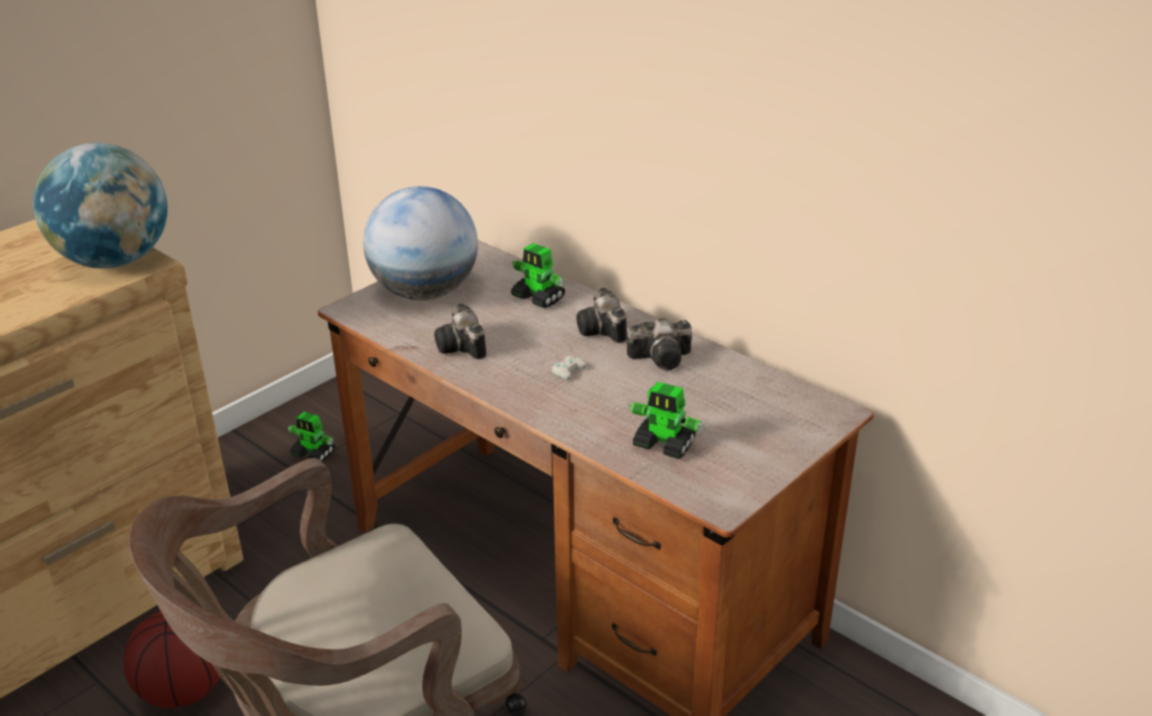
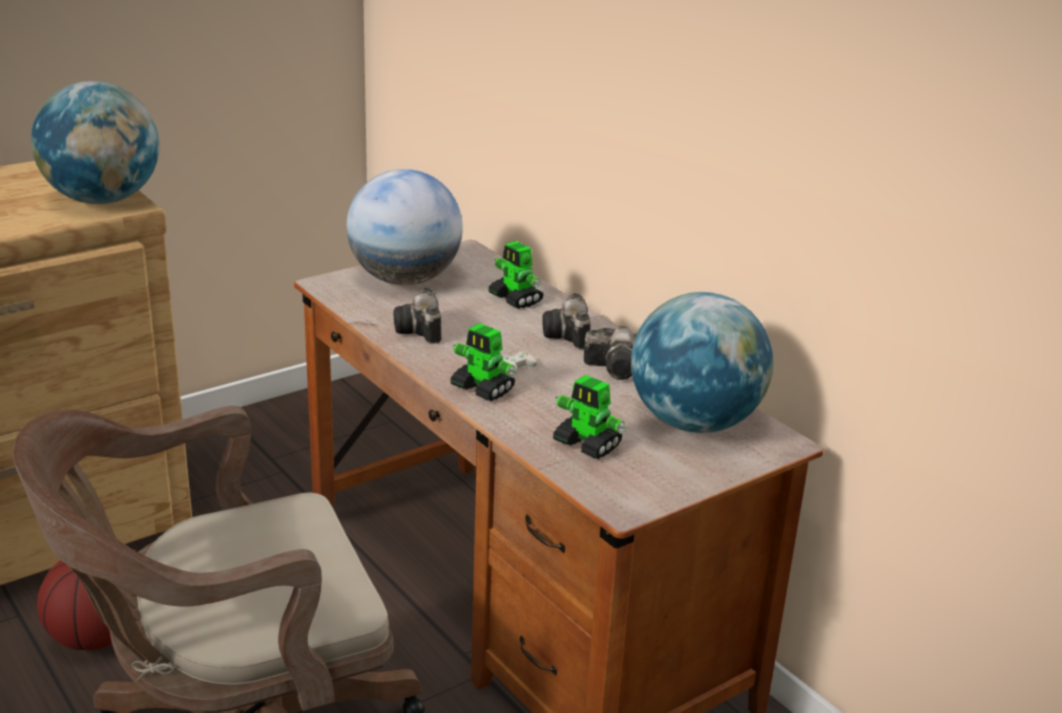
camera: 10 degrees right, 5 degrees down
(313, 454) = (294, 445): toy robot -> toy robot (483, 389)
(751, 404) = (694, 423): none -> globe

